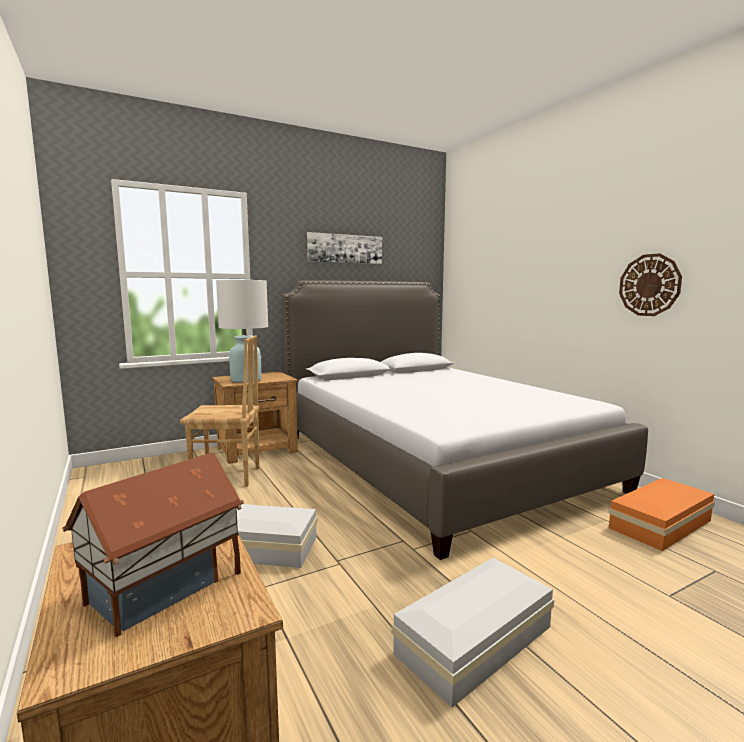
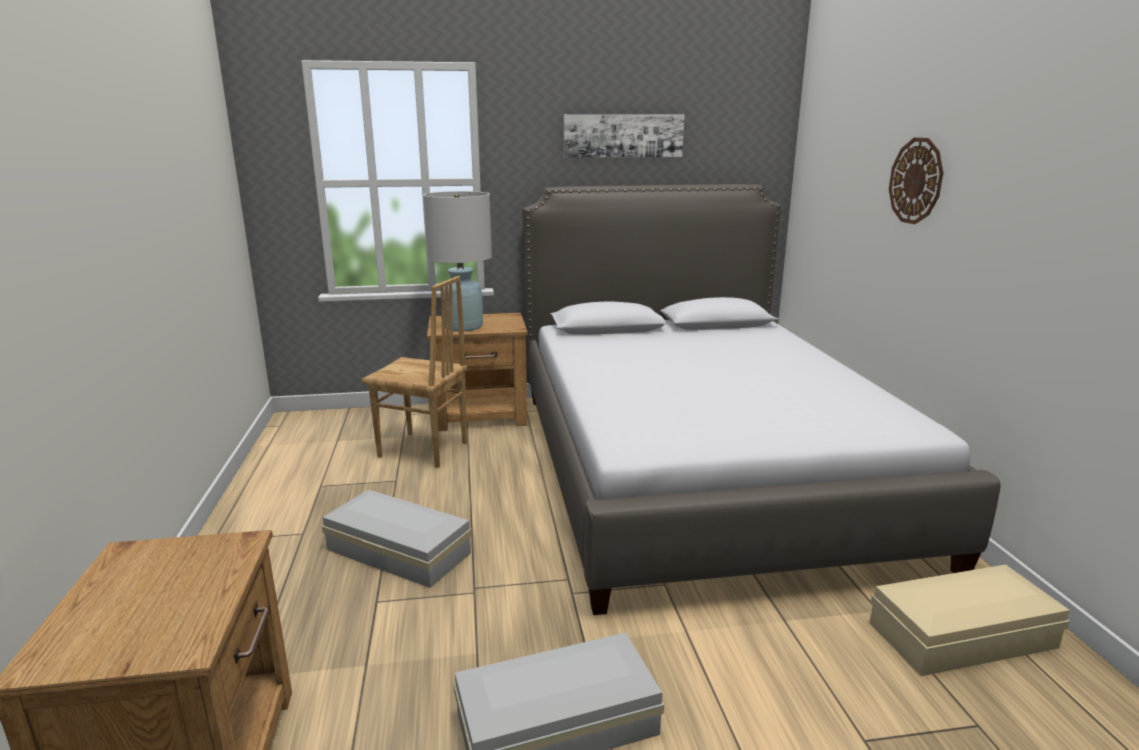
camera: 20 degrees right, 10 degrees up
(166, 589) = (150, 611): toy house -> none
(649, 285) = (1050, 245): wall clock -> wall clock (916, 181)
(662, 524) = (965, 636): orange storage box -> beige storage box

